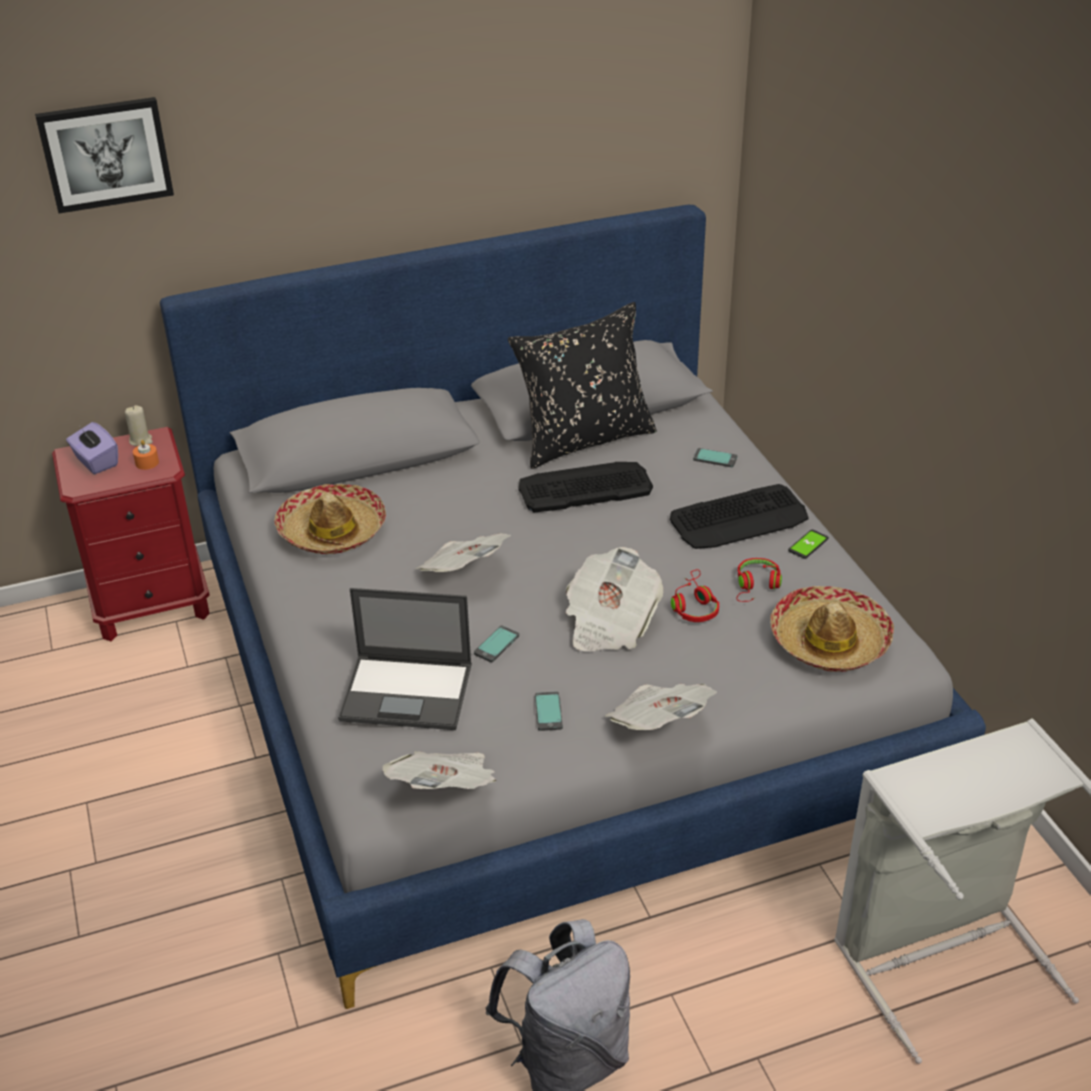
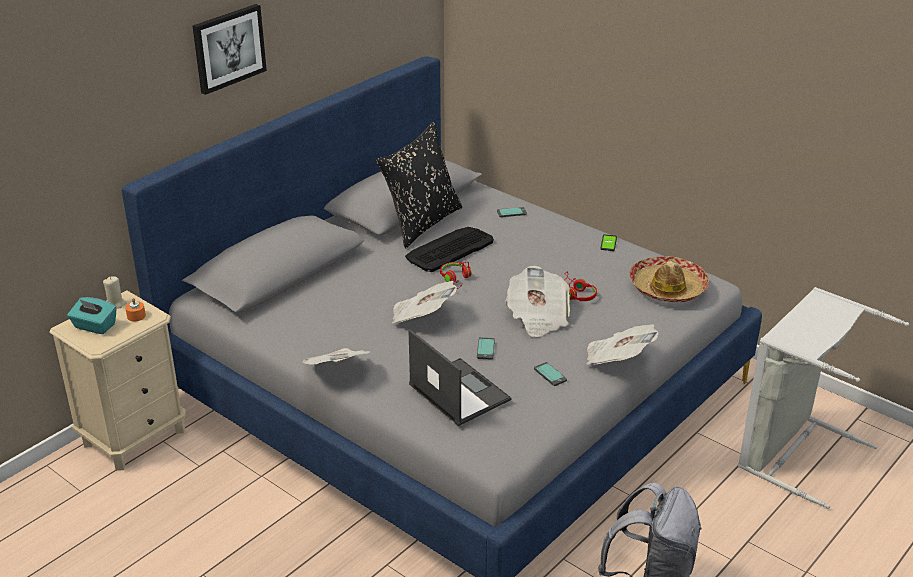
camera: 30 degrees left, 5 degrees down
(96, 461) = (94, 326): purple tissue box -> turquoise tissue box
(105, 154) = (80, 80): picture -> picture (228, 48)
(152, 605) = (134, 437): red nightstand -> beige nightstand
(332, 531) = (309, 321): hat -> none
(408, 692) = (458, 392): laptop -> laptop turned 105 degrees counterclockwise
(445, 790) = (533, 435): newspaper -> newspaper (337, 371)
(739, 519) = (558, 240): keyboard -> none
(756, 586) = (602, 272): red headphones -> red headphones (456, 279)

